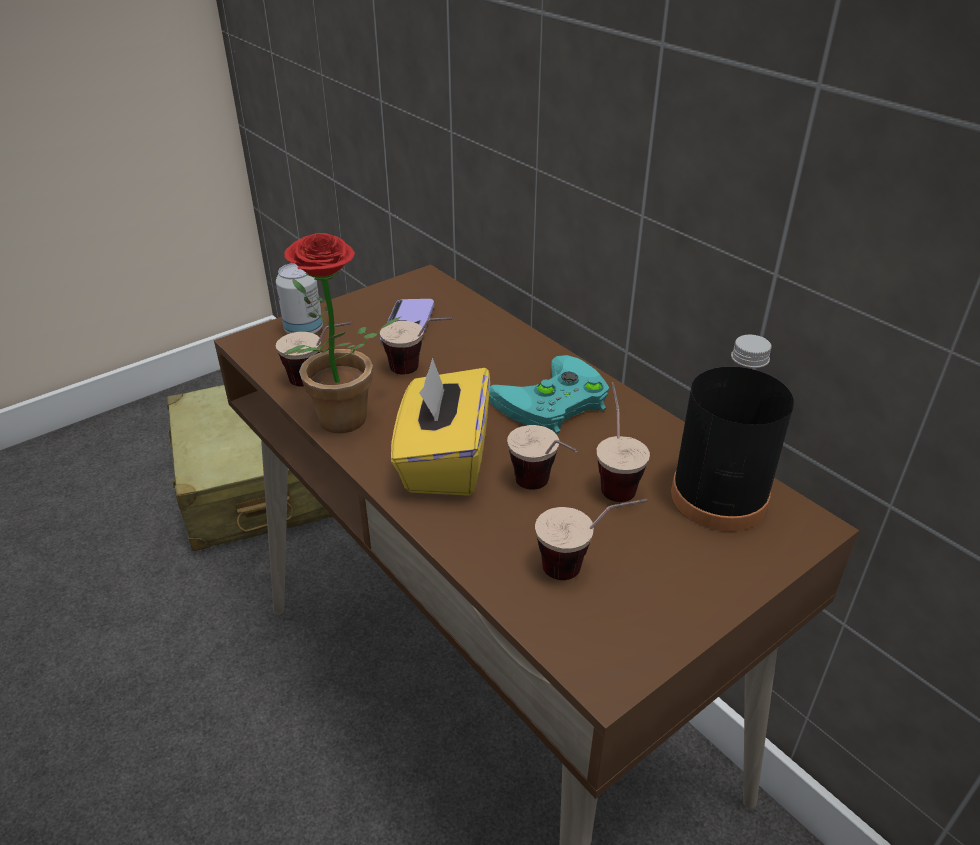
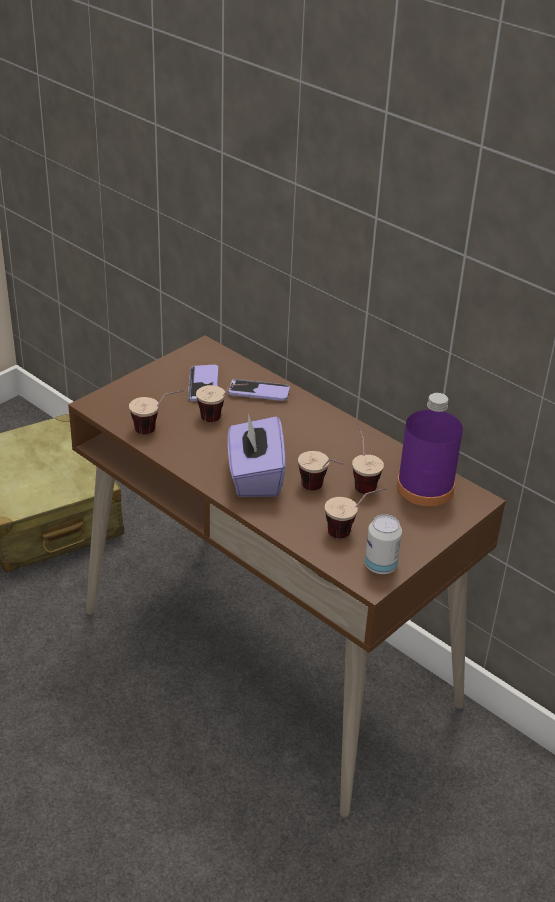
camera: 10 degrees left, 0 degrees up
(304, 330) = (130, 393): can -> can (380, 566)
(344, 425) = (183, 459): potted plant -> none
(444, 461) = (255, 477): yellow tissue box -> purple tissue box
(483, 337) = (259, 392): none -> phone
(550, 404) = (314, 436): turquoise game controller -> none
(718, 497) = (425, 487): black bottle -> purple bottle

